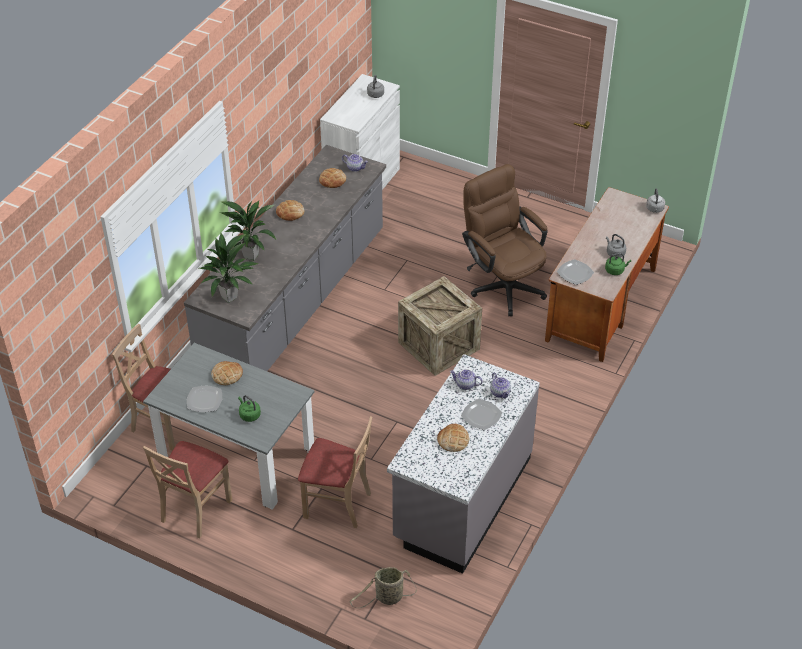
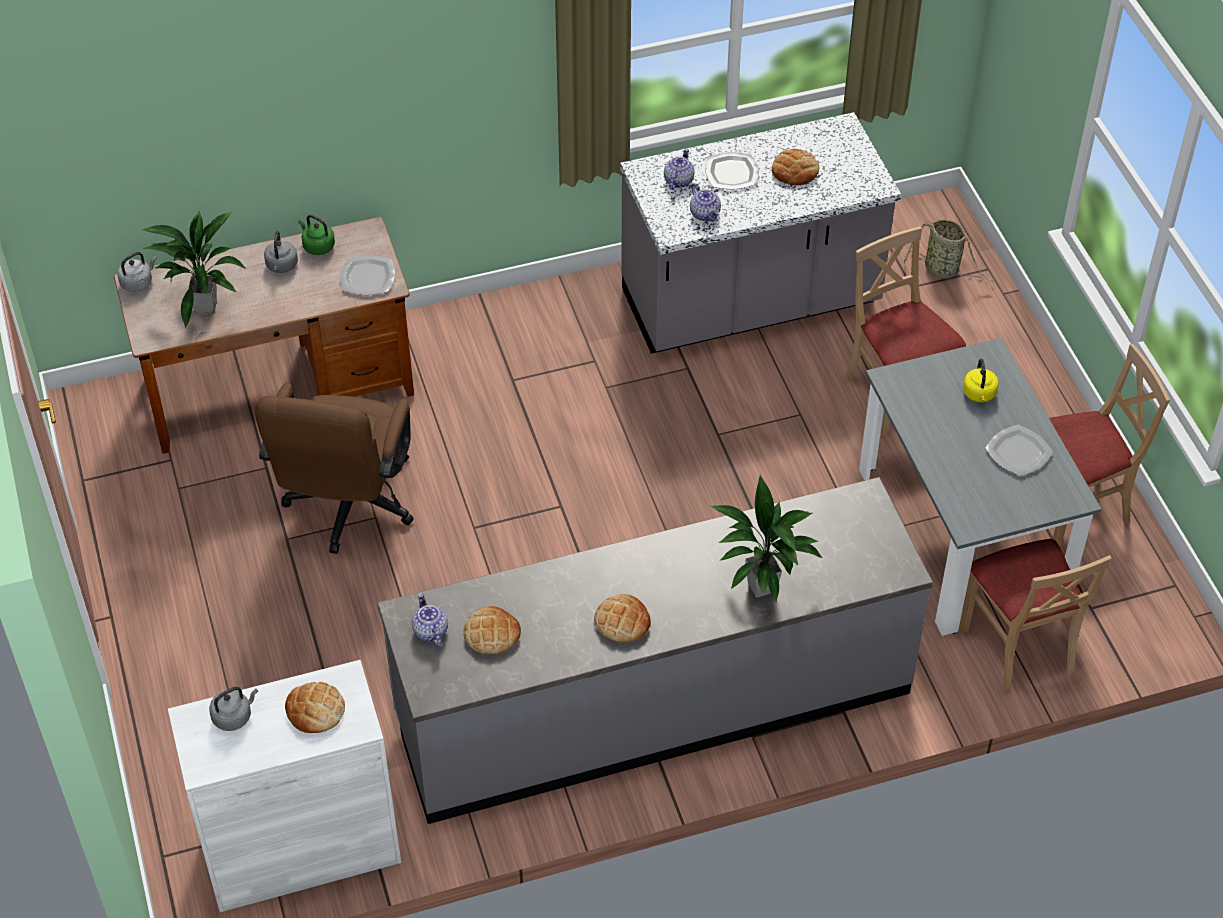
camera: 135 degrees left, 5 degrees up
(227, 375) = (957, 465): bread -> bread (315, 711)
(230, 297) = (859, 541): potted plant -> potted plant (204, 306)
(249, 415) = (979, 394): green kettle -> yellow kettle
(439, 346) = (545, 488): crate -> none

